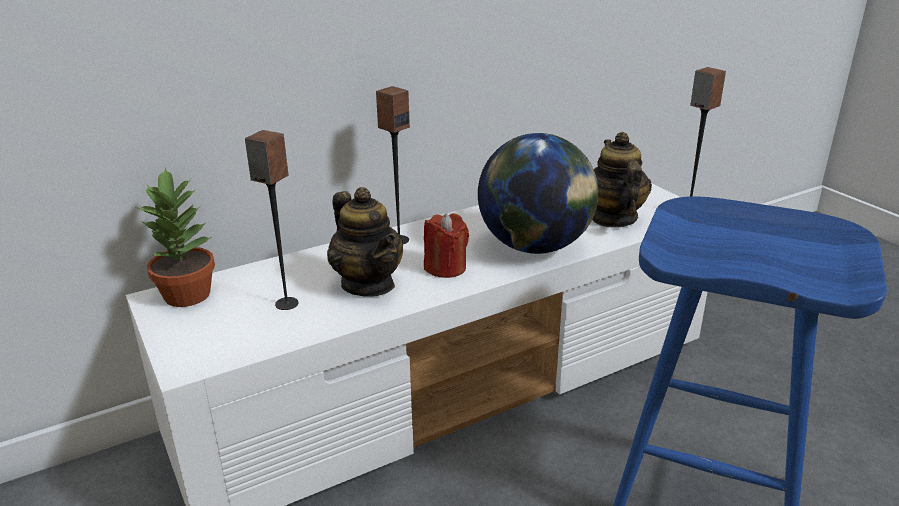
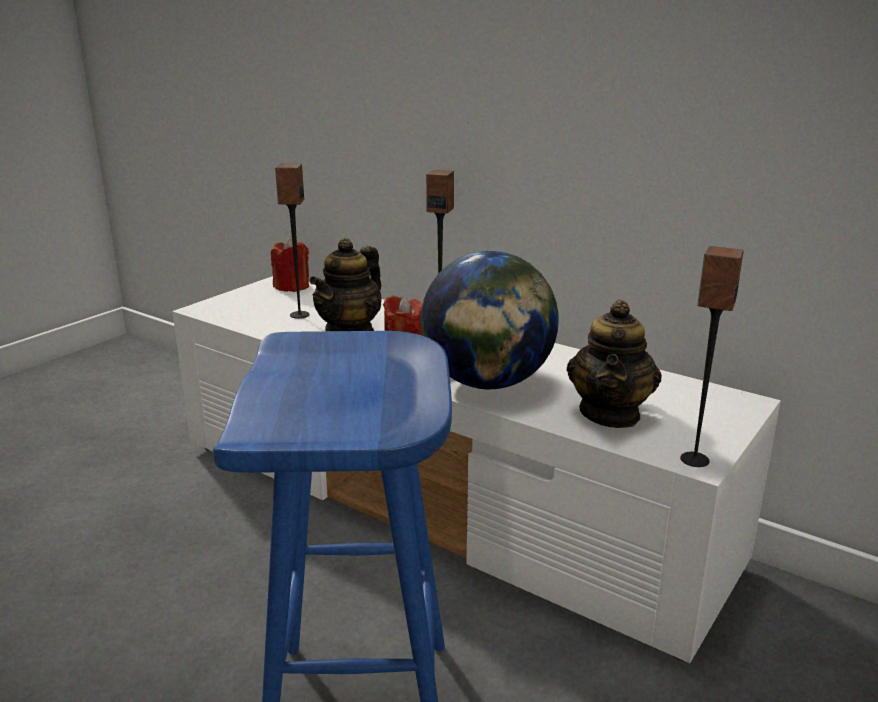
camera: 65 degrees right, 5 degrees down
(188, 294) = (292, 287): potted plant -> red candle
(613, 219) = (610, 414): teapot -> teapot turned 135 degrees clockwise

